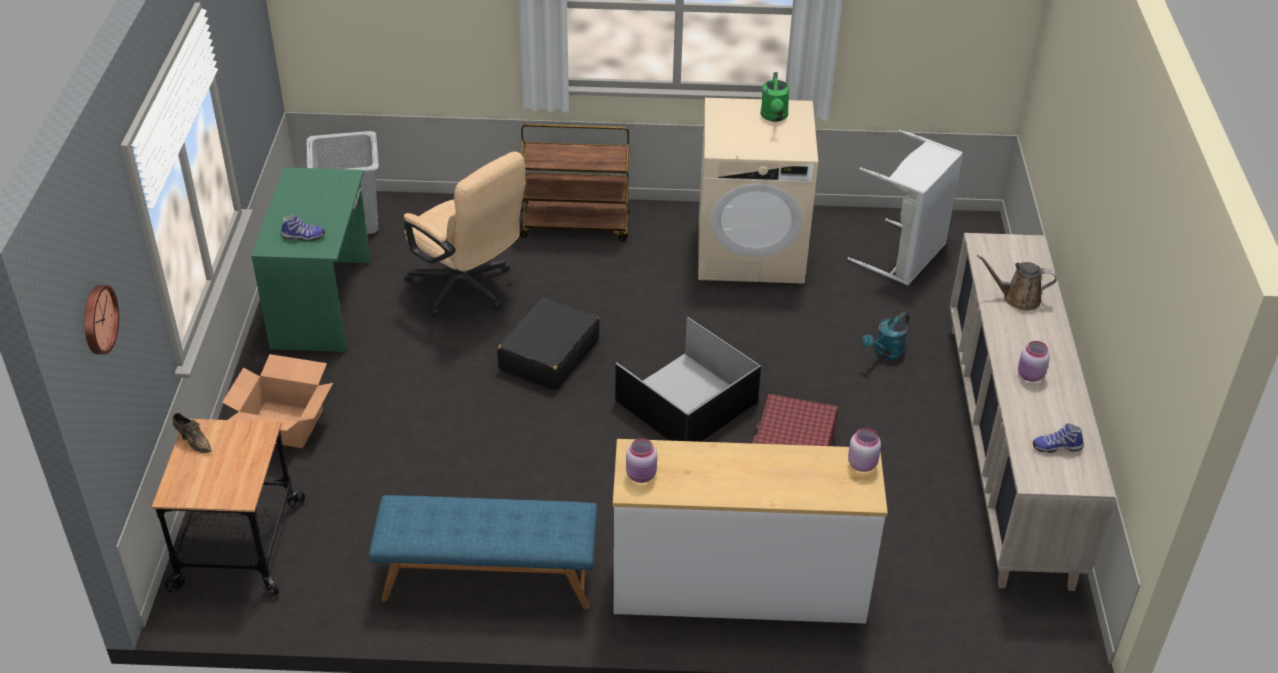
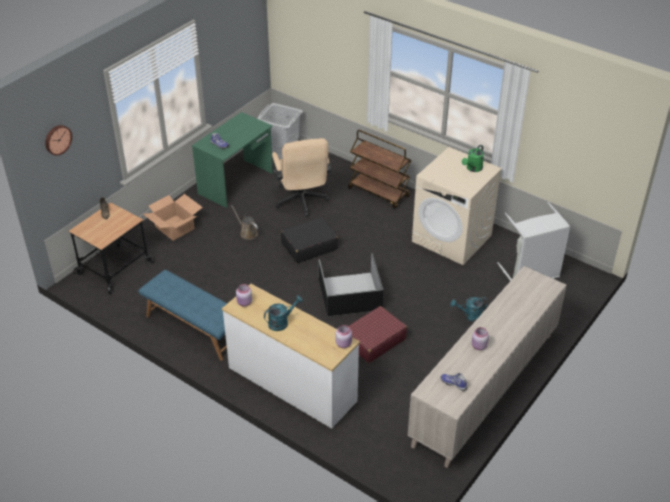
camera: 35 degrees right, 0 degrees up
(734, 477) = (281, 322): none -> turquoise watering can
(1017, 298) = (515, 308): brown watering can -> brown watering can (247, 233)

